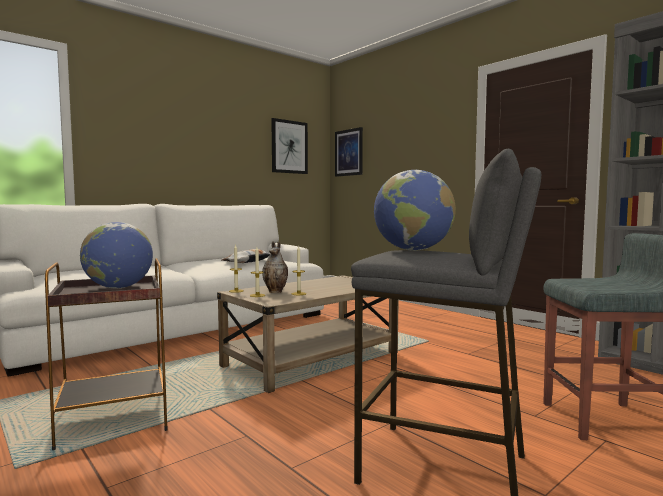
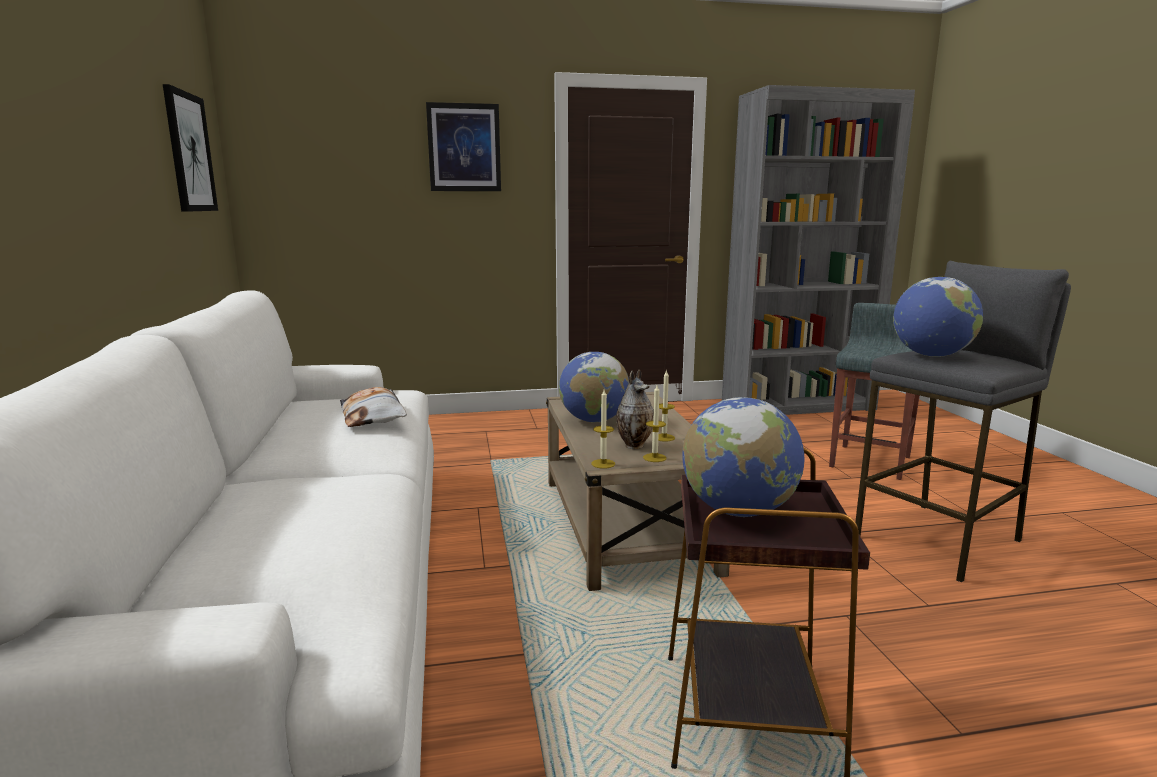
camera: 60 degrees left, 10 degrees up
(311, 283) = (594, 420): none -> globe
(349, 152) = (286, 168): picture -> picture (464, 148)

